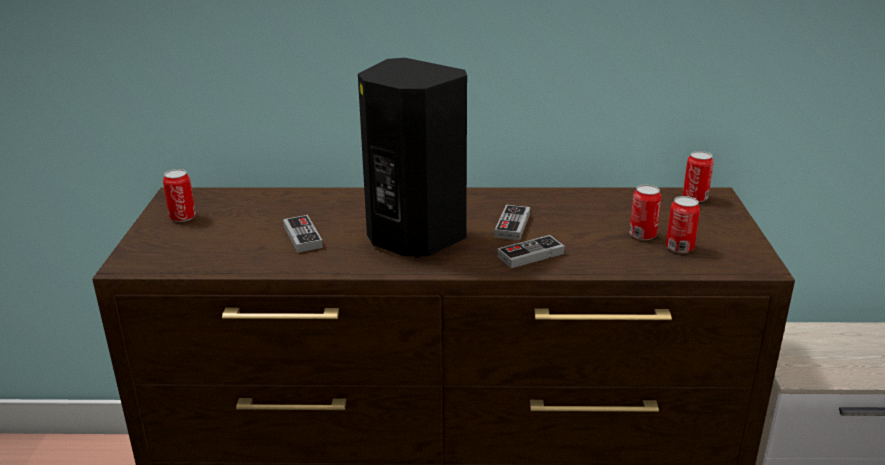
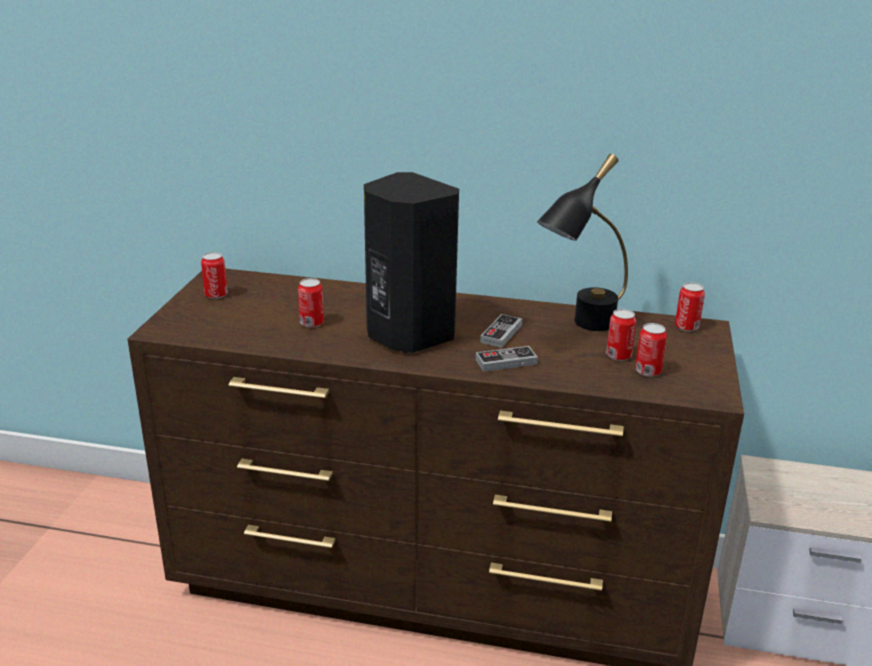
camera: 10 degrees right, 0 degrees up
(302, 237) = (311, 323): game controller -> can
(591, 210) = (581, 327): none -> black table lamp

